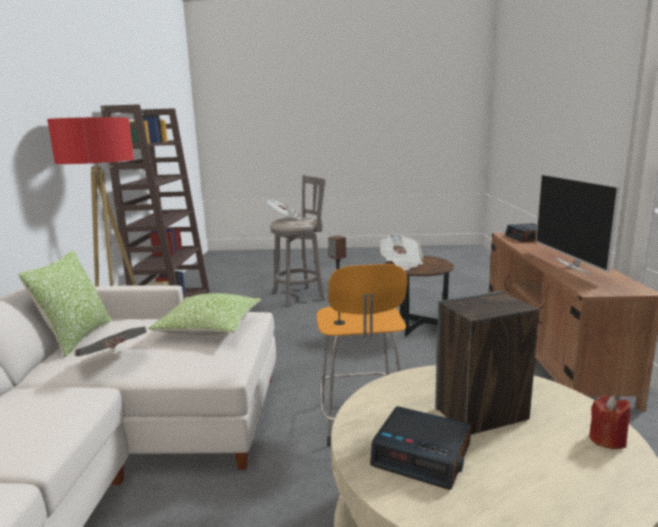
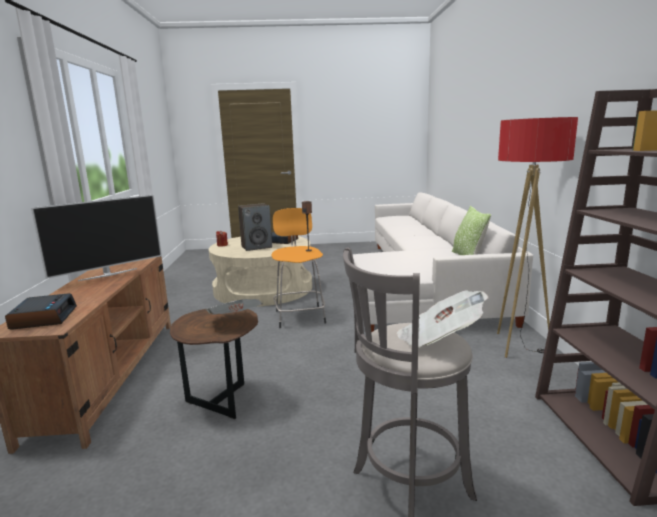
camera: 175 degrees right, 0 degrees up
(113, 360) = (421, 250): newspaper -> none
(209, 328) = (392, 263): pillow -> none
(572, 265) = (108, 274): television -> television turned 60 degrees clockwise

